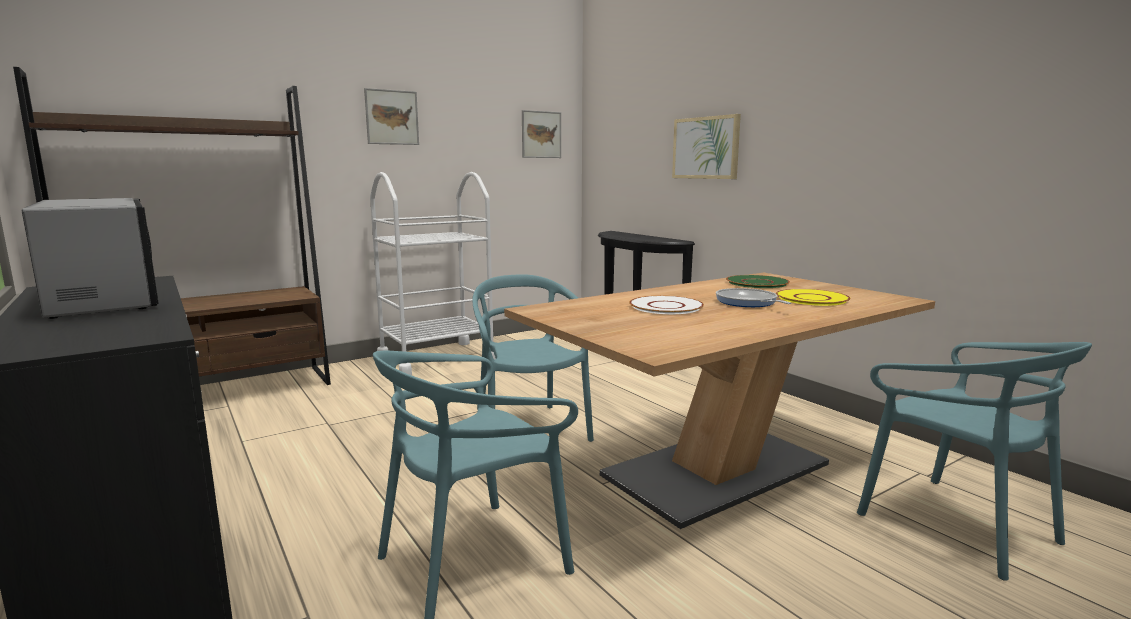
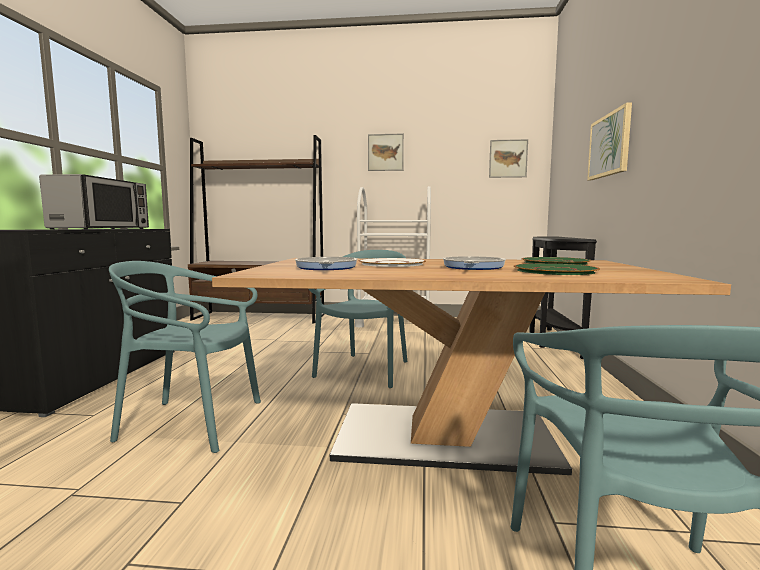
camera: 40 degrees right, 5 degrees down
(656, 326) = (326, 268): none -> frying pan
(812, 299) = (554, 271): yellow plate -> green plate

